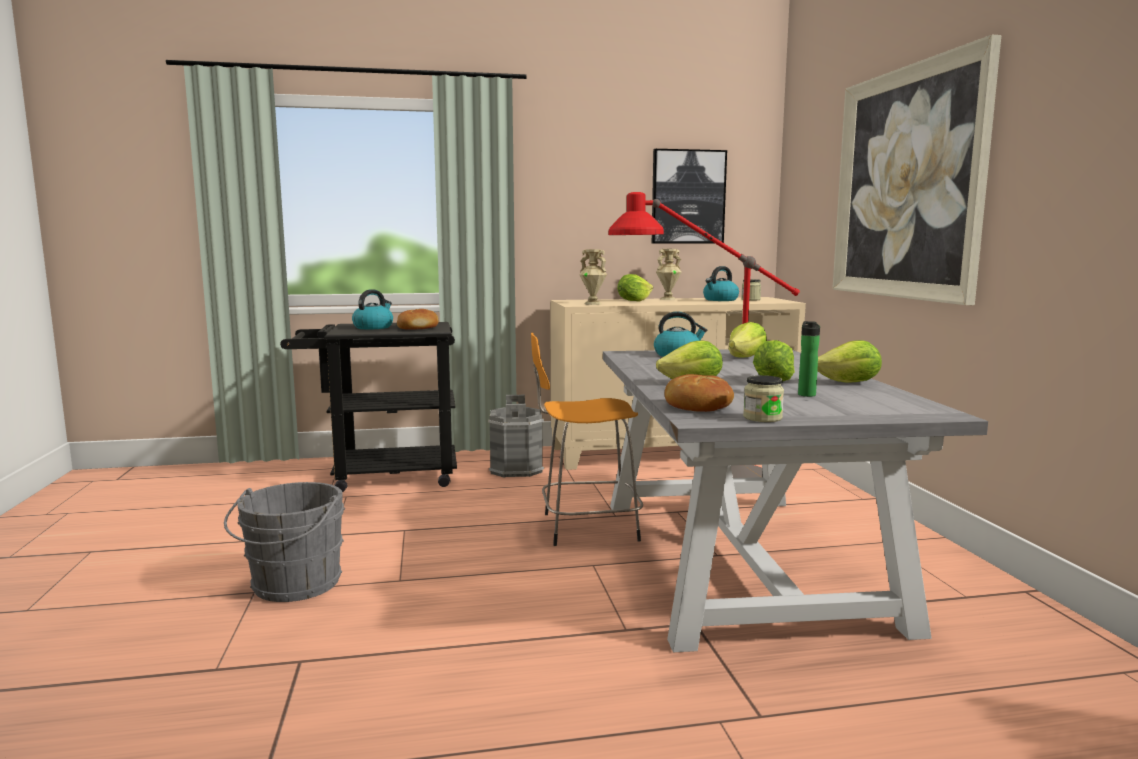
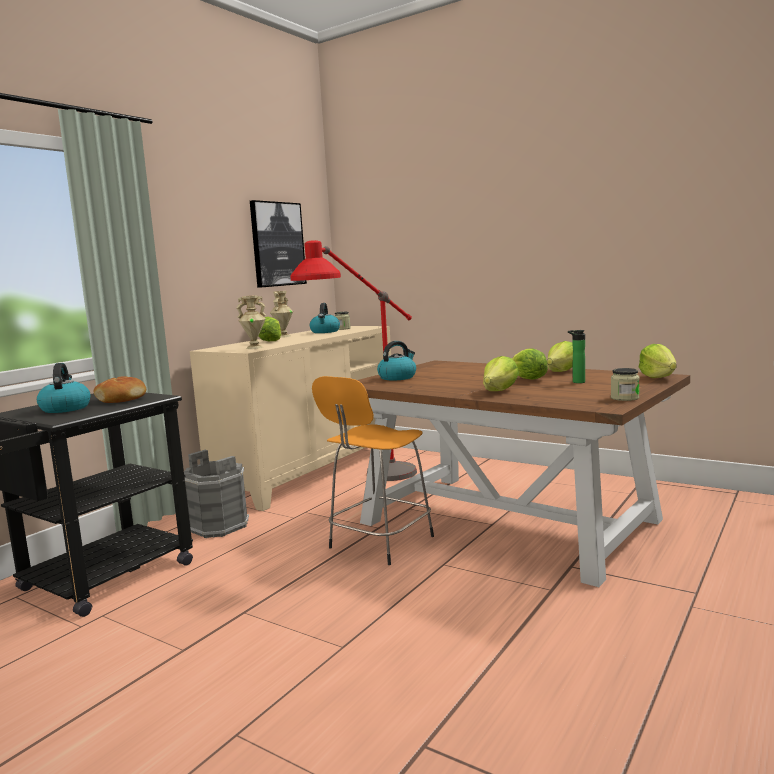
camera: 45 degrees left, 0 degrees up
(293, 585) = (261, 706): grey bucket -> none
(697, 406) = (569, 401): bread -> none
(737, 558) = (506, 521): grey dining table -> brown dining table
(745, 357) = (443, 370): lettuce -> lettuce (658, 377)
(907, 184) = (489, 232): picture -> none

